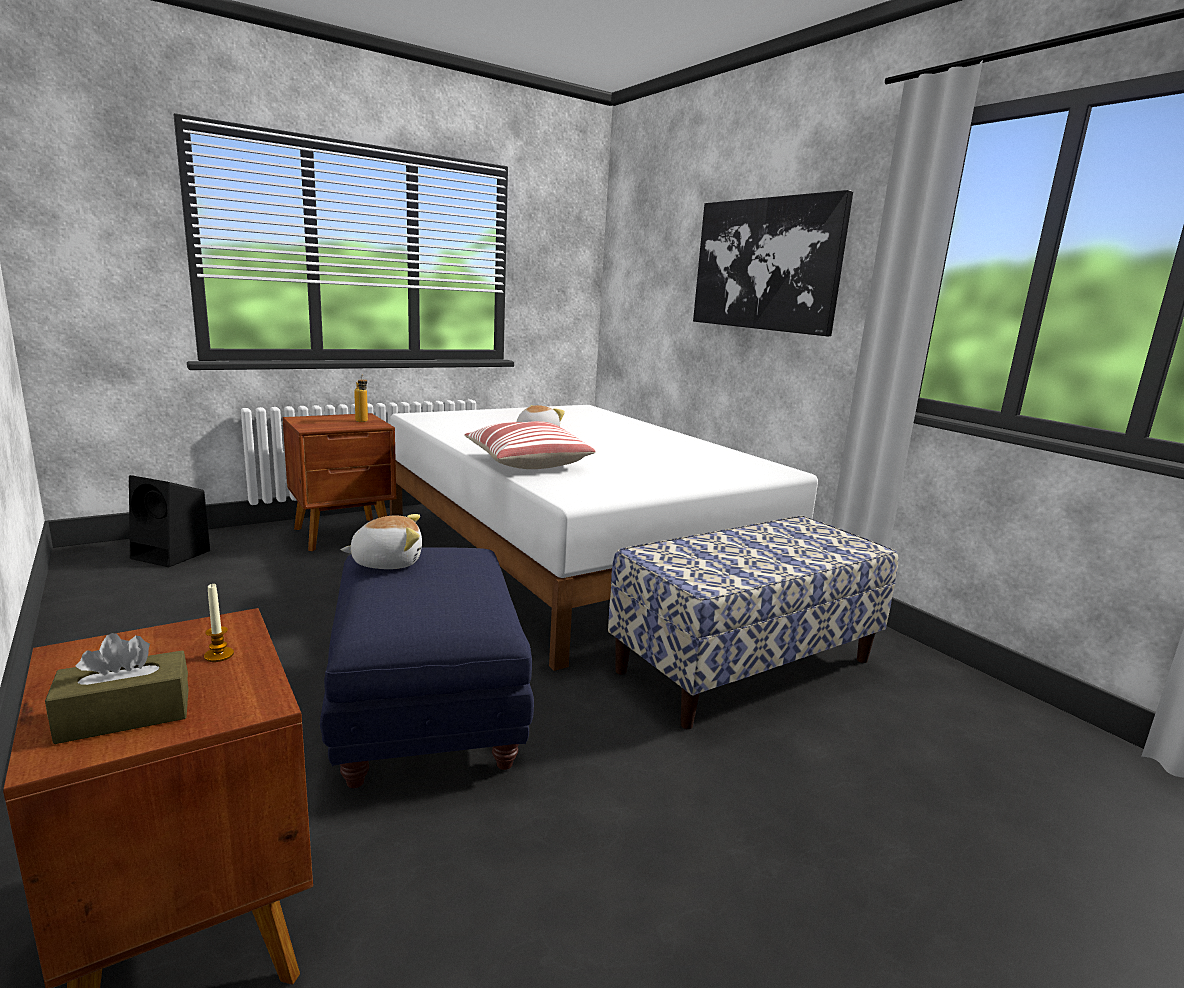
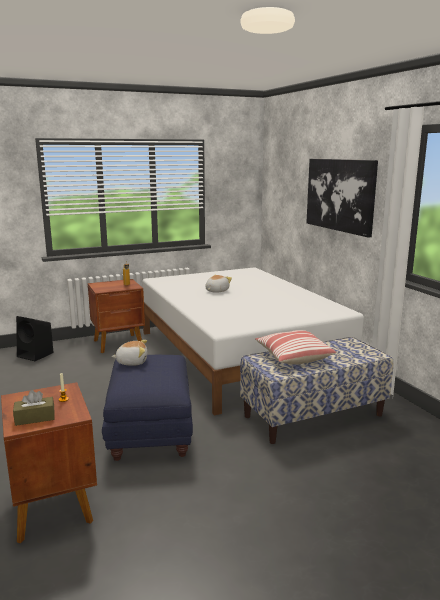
camera: 10 degrees right, 0 degrees up
(526, 462) = (205, 309): pillow -> pillow (293, 357)

